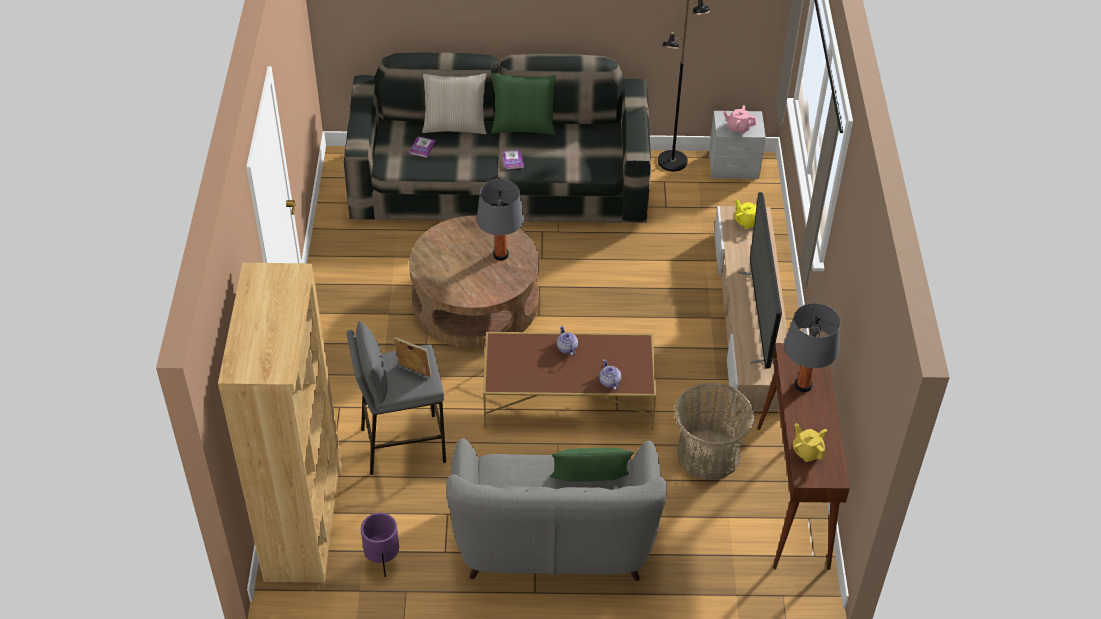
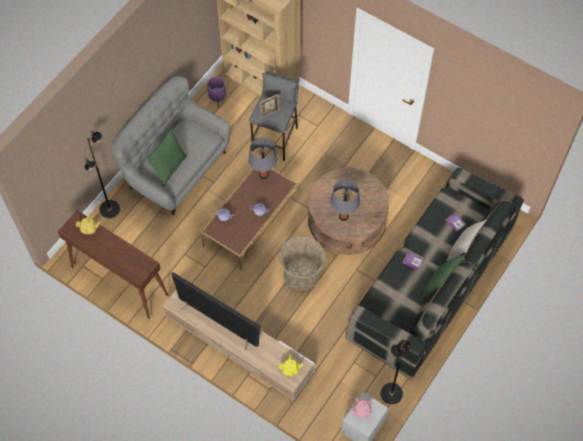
camera: 125 degrees right, 15 degrees up
(697, 582) = (110, 209): none -> black floor lamp
(708, 454) = (170, 261): basket -> basket (301, 273)
(803, 385) = (125, 255): grey table lamp -> grey table lamp (263, 175)

